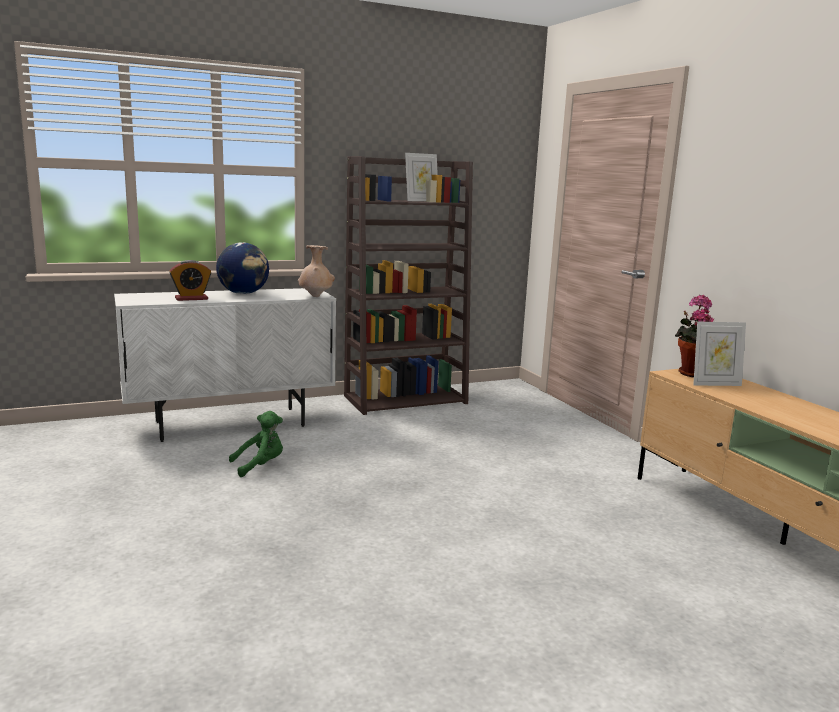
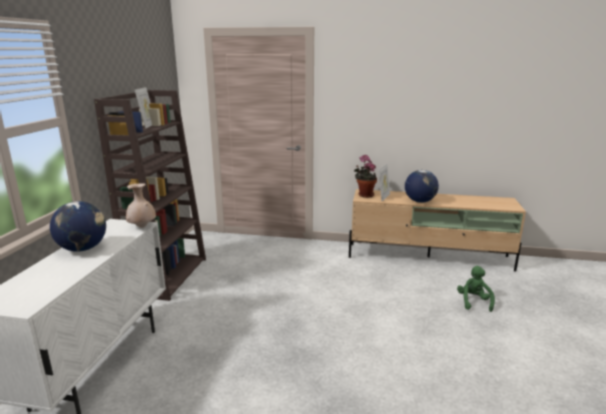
camera: 55 degrees left, 5 degrees up
(191, 298) = (63, 274): alarm clock -> none
(260, 466) = (199, 375): green plush toy -> green plush toy (473, 302)
(763, 407) = (419, 201): none -> globe

